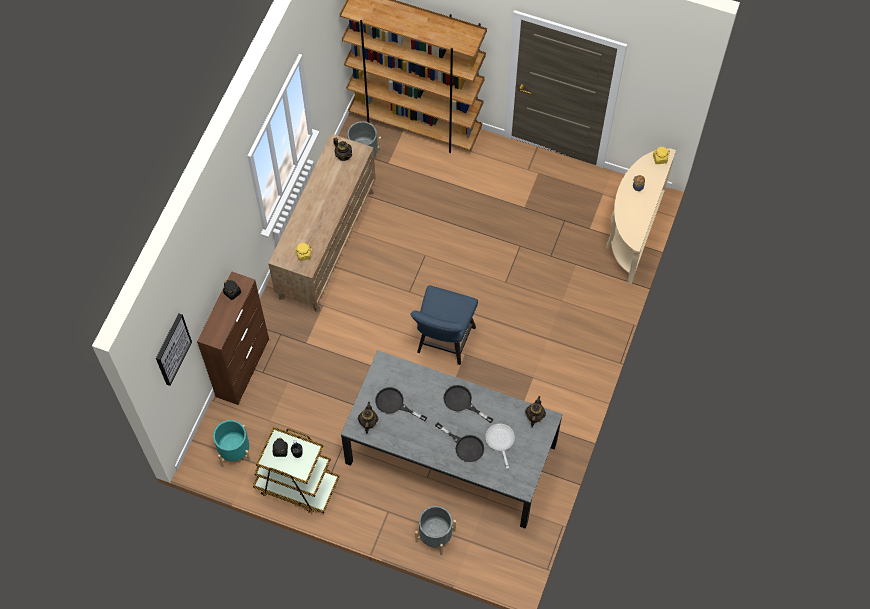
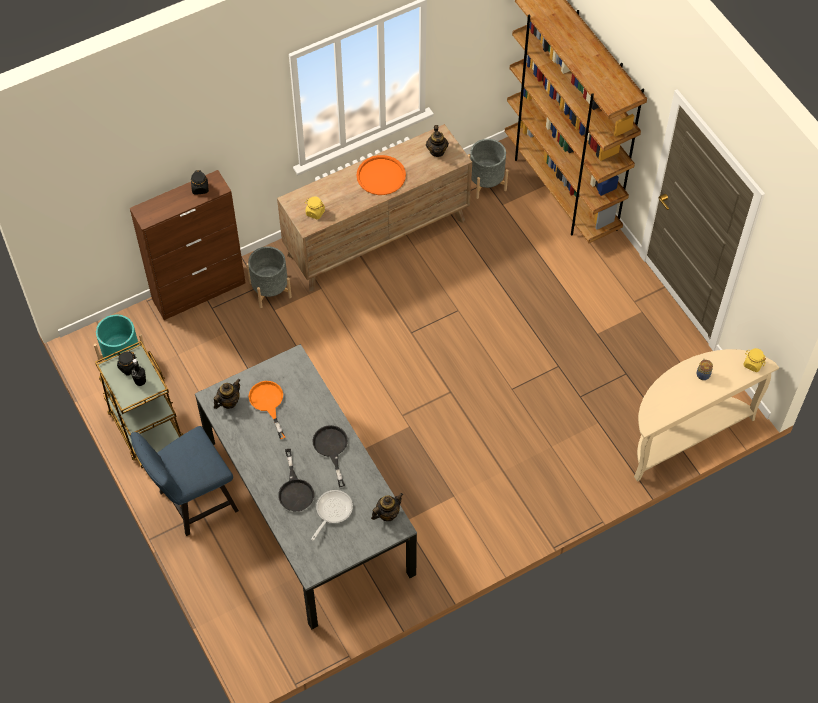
camera: 40 degrees right, 5 degrees down
(172, 349) = (81, 187): picture -> none
(323, 198) = (381, 176): none -> orange tray
(394, 404) = (268, 403): black frying pan -> orange frying pan
(435, 535) = (222, 569): grey planter -> grey planter (270, 290)
(443, 343) = (398, 402): blue chair -> blue chair (192, 503)

